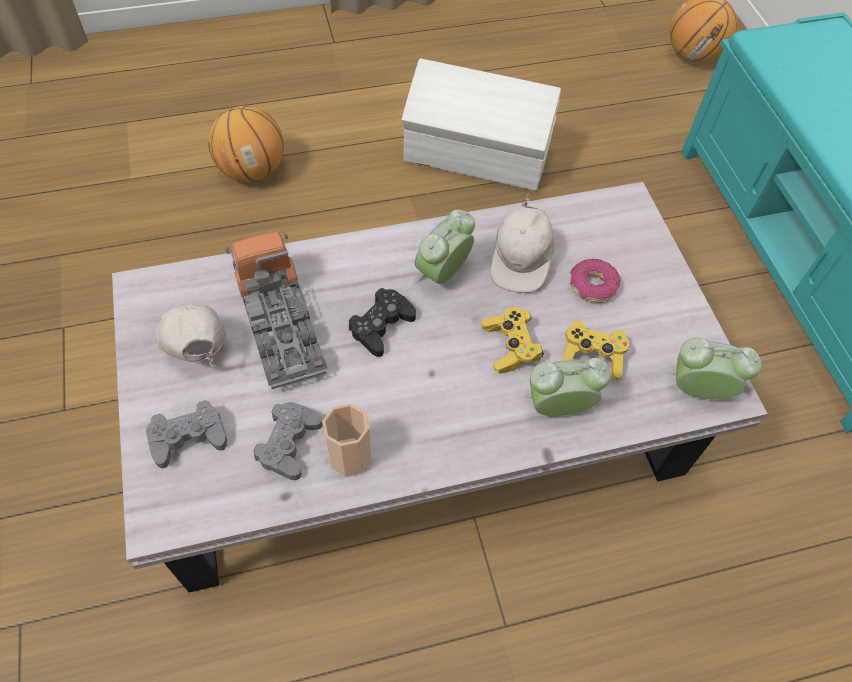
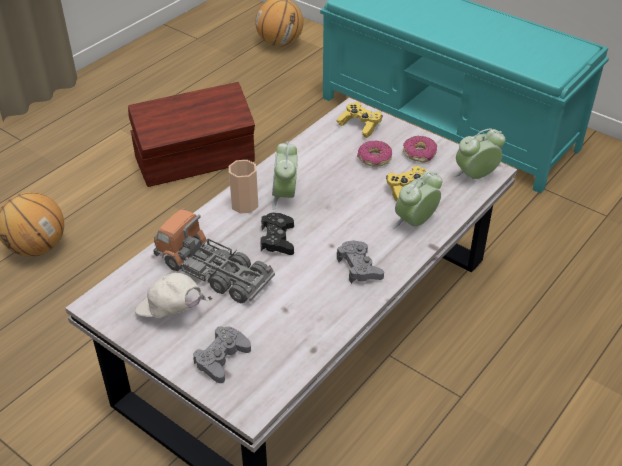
camera: 35 degrees left, 15 degrees down
(289, 444) = (287, 325): grey game controller -> grey game controller (359, 267)
(349, 456) = (329, 309): cup -> cup (244, 204)
(477, 156) = (196, 160): white storage box -> brown storage box
(510, 347) = (361, 209): yellow game controller -> yellow game controller (360, 125)
(521, 261) = (323, 167): white cap -> none
(656, 312) = (419, 153): none -> donut

